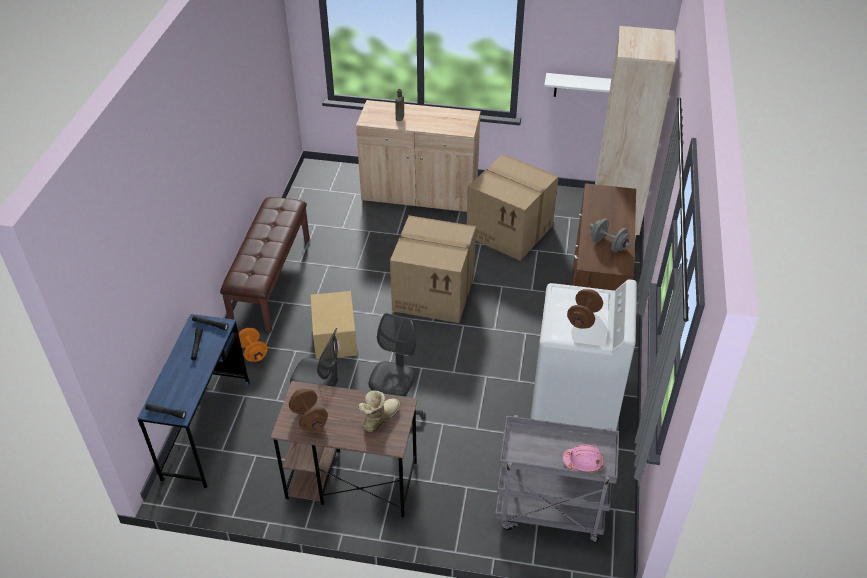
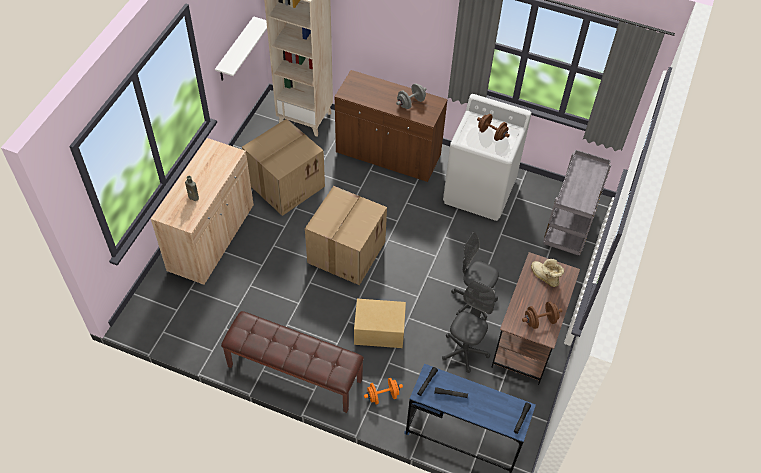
camera: 80 degrees left, 10 degrees up
(583, 462) = (593, 175): pink hard hat -> none

